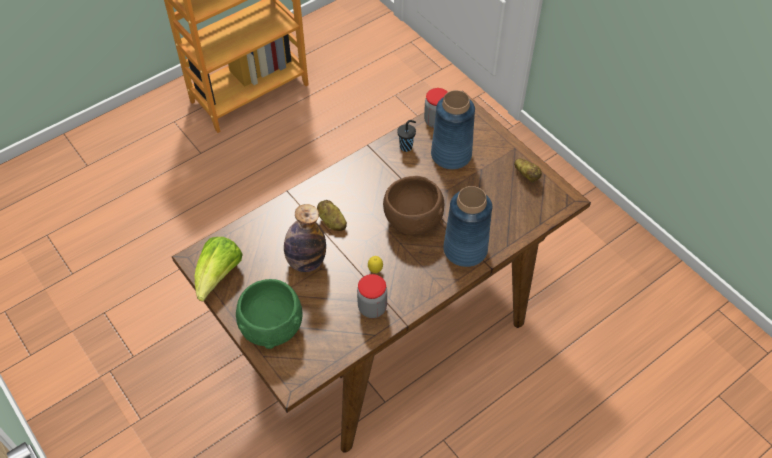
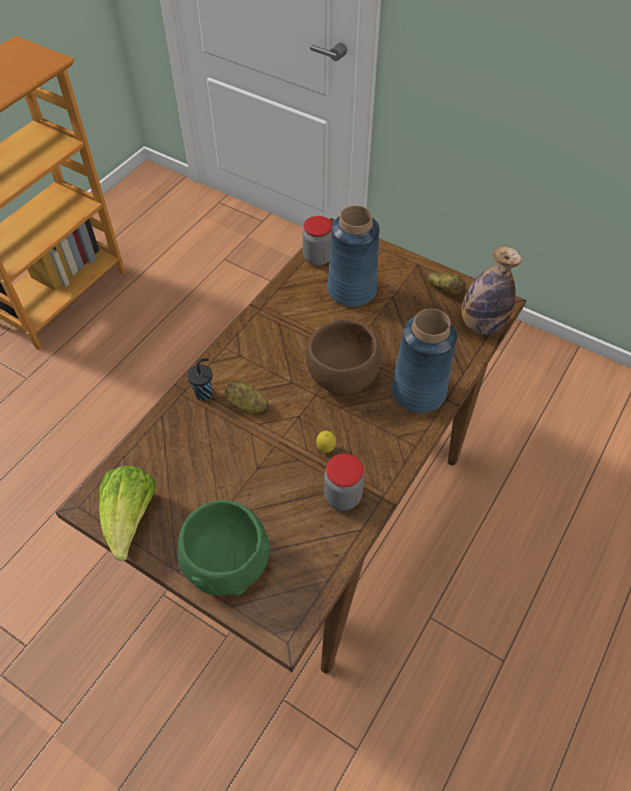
camera: 20 degrees left, 0 degrees up
(306, 261) = (236, 464): bottle -> bottle (481, 325)
(406, 146) = (297, 294): black cup -> black cup (204, 393)

